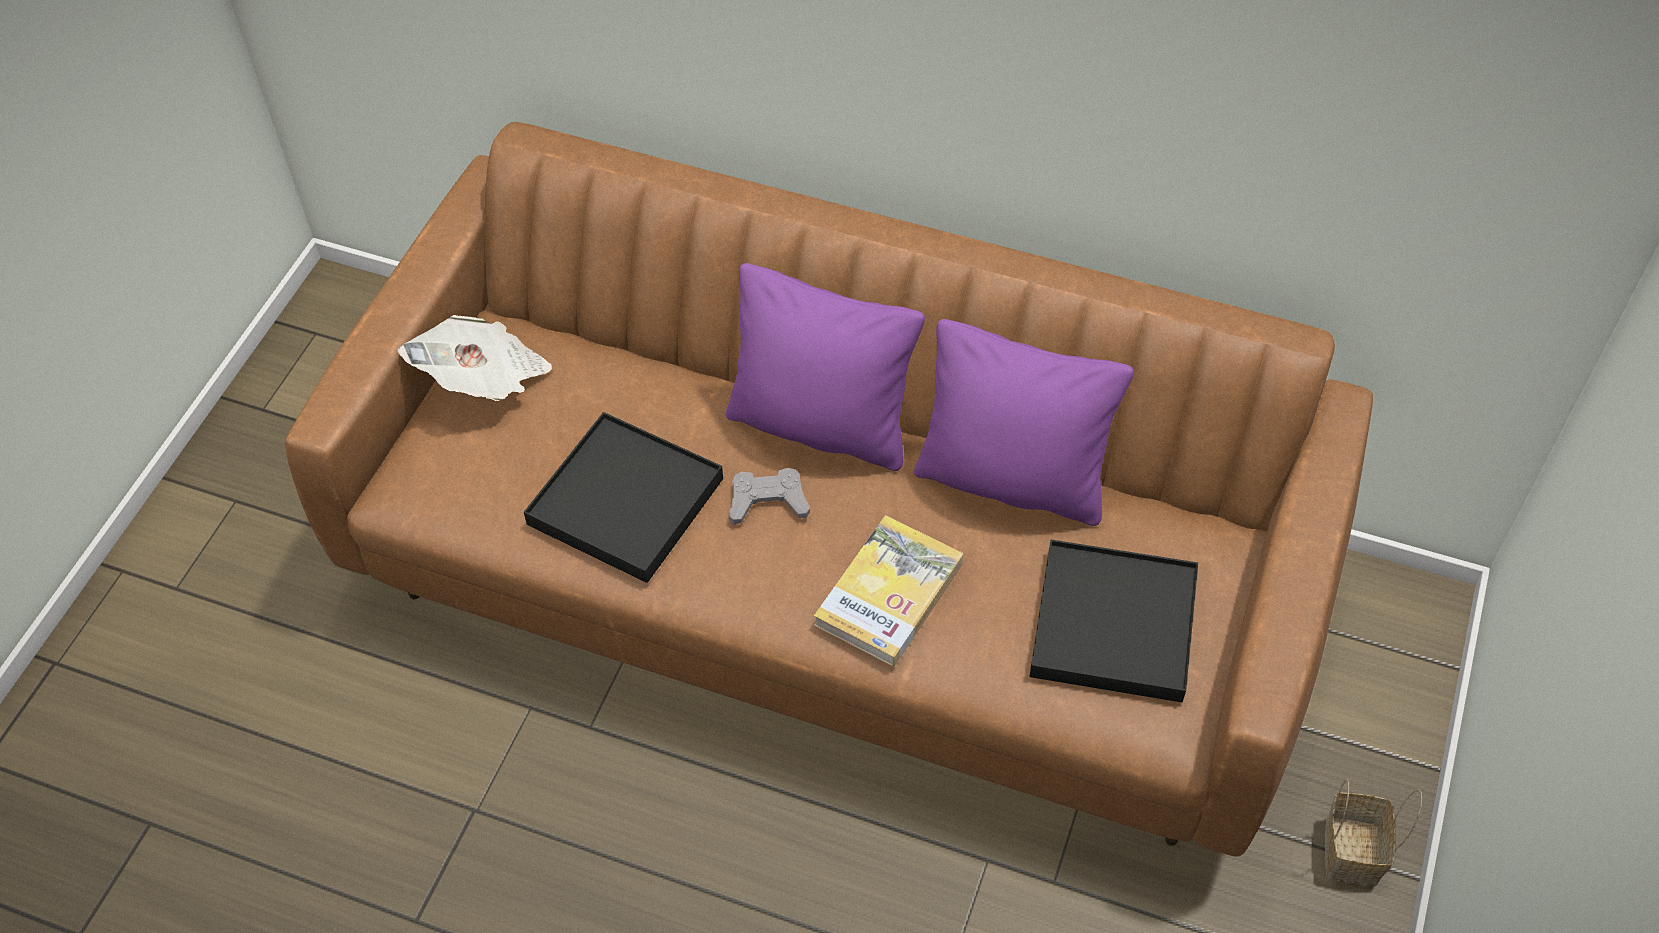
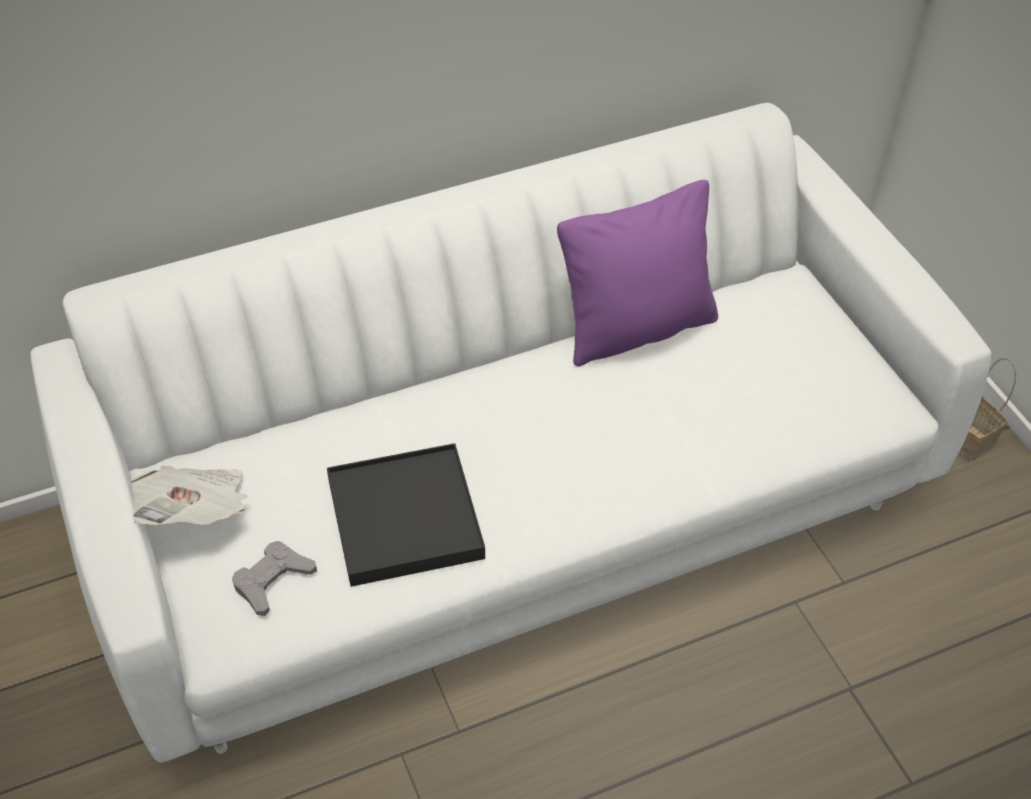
camera: 45 degrees left, 5 degrees down
(768, 501) = (503, 448): grey game controller -> grey game controller (273, 581)
(822, 425) = (479, 377): purple pillow -> none
(833, 580) = (514, 510): brown sofa -> white sofa
(889, 594) = (648, 447): book -> none
(1114, 625) = (793, 369): black tray -> none

